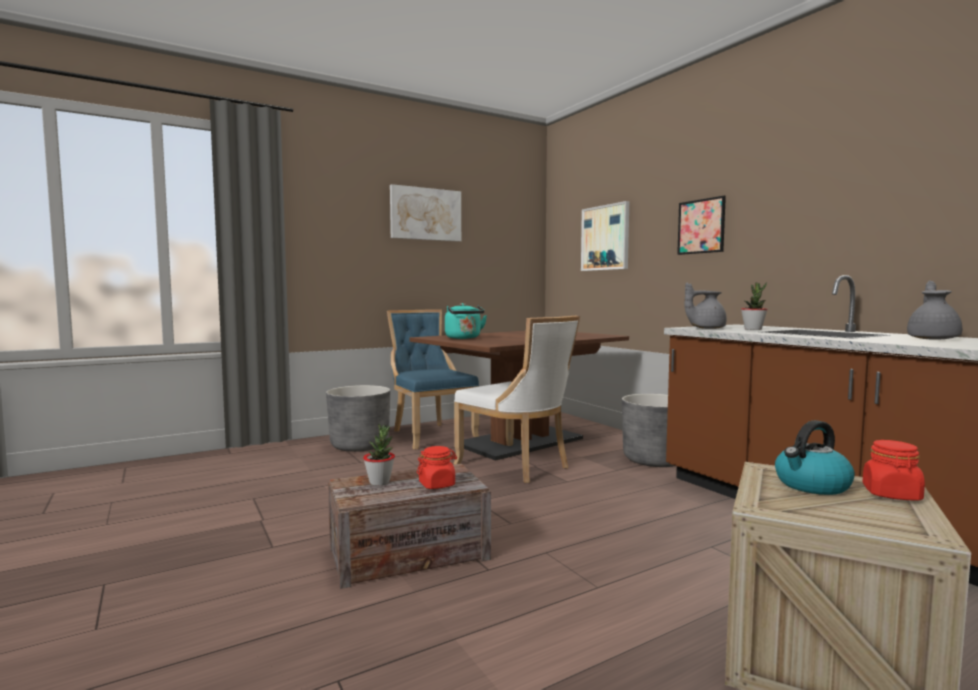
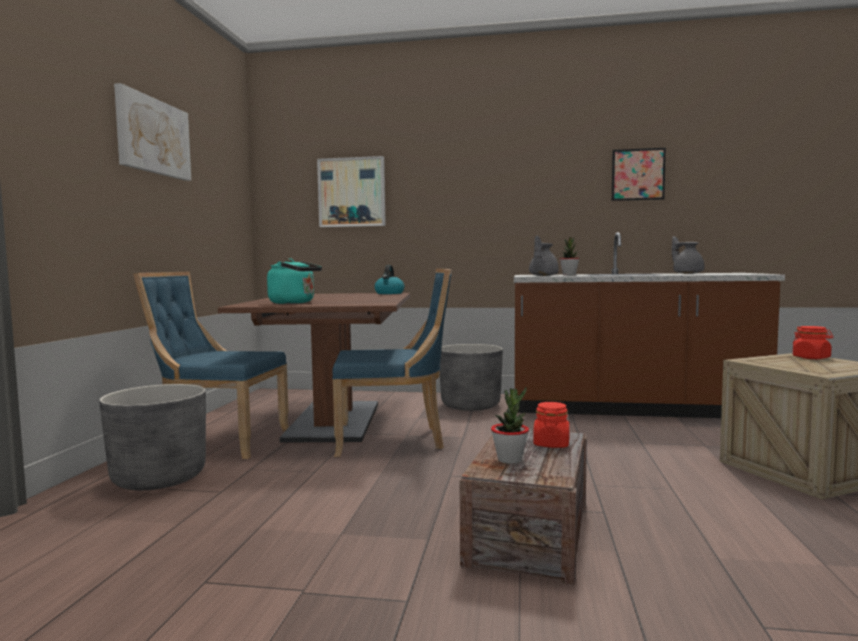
camera: 50 degrees left, 0 degrees up
(517, 466) = (394, 440): white chair -> blue chair
(701, 226) = (472, 188): picture -> picture (638, 174)
(812, 485) = (786, 361): kettle -> kettle (389, 293)

